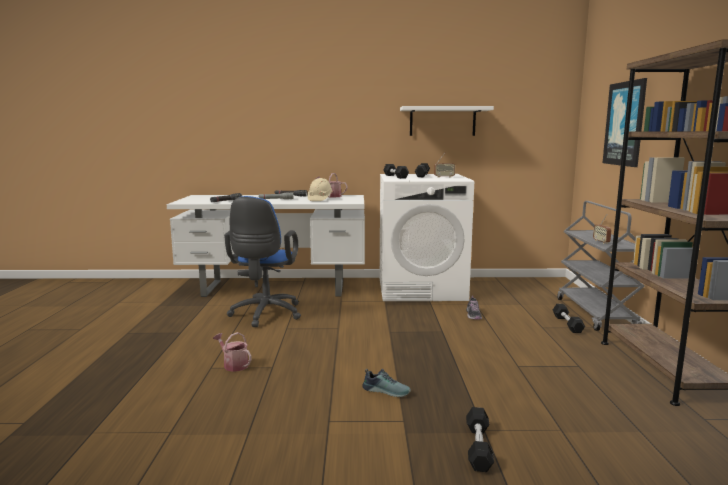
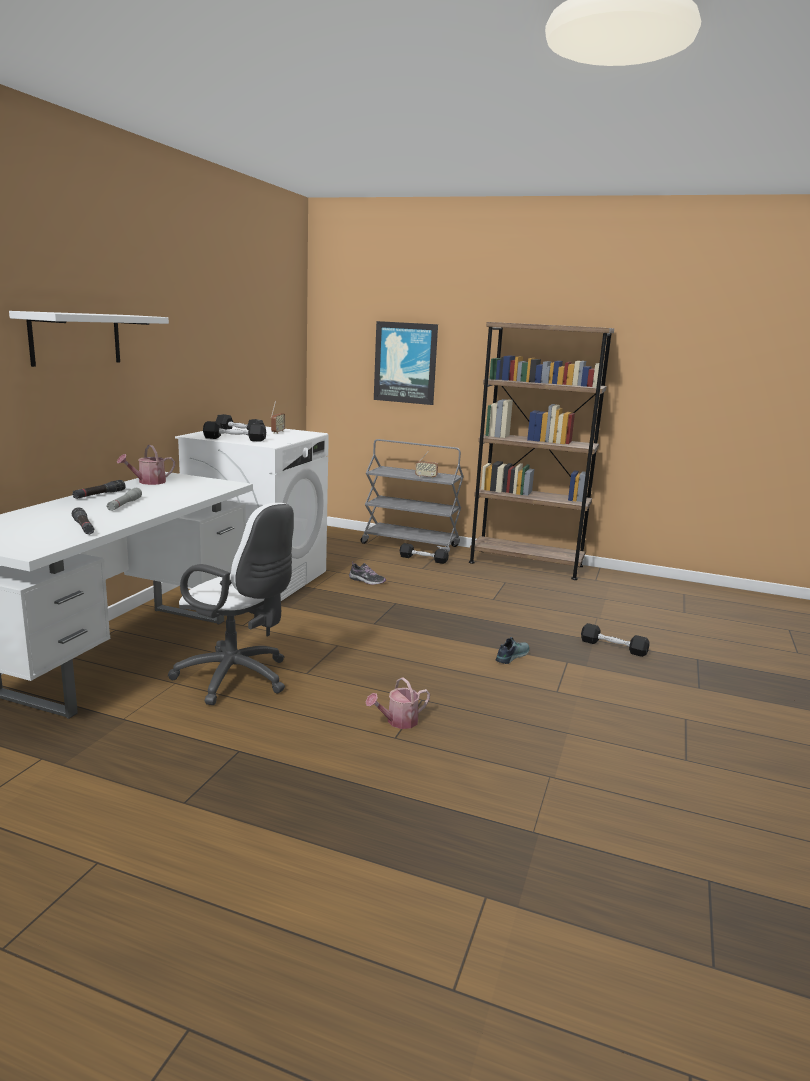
camera: 70 degrees left, 5 degrees up
(265, 315) = (238, 679): blue office chair -> white office chair
(320, 199) = (173, 490): beige hard hat -> none
(442, 121) = (222, 355): white shelf -> white shelf (76, 338)

